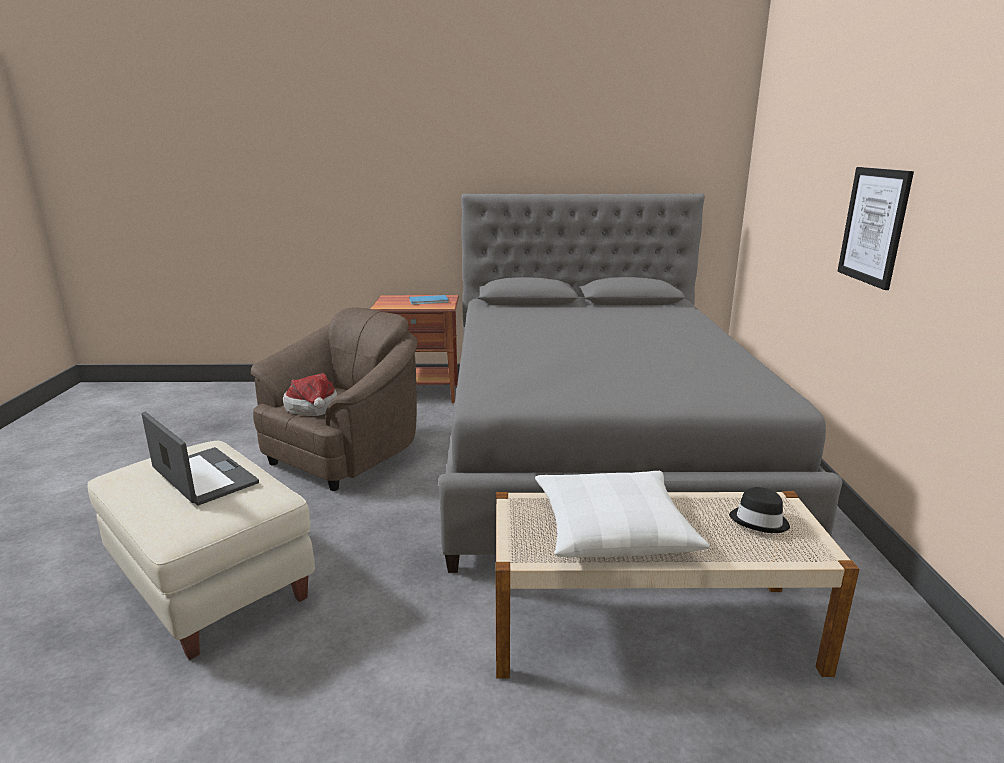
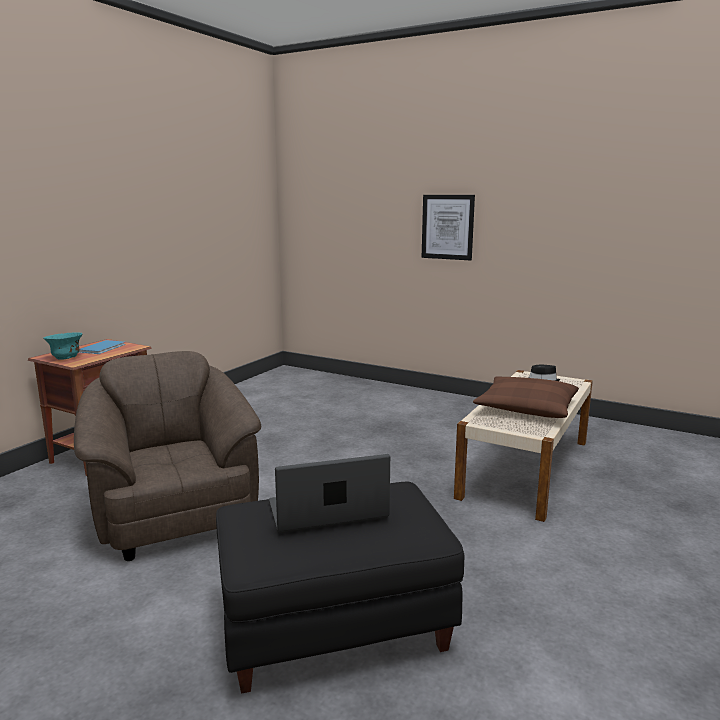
camera: 60 degrees left, 5 degrees down
(209, 583) = (335, 628): beige ottoman -> black ottoman
(313, 409) = (181, 466): hat -> none
(389, 301) = (66, 358): none -> turquoise bowl
(595, 451) = (323, 424): grey bed -> none
(613, 528) = (526, 408): white pillow -> brown pillow

